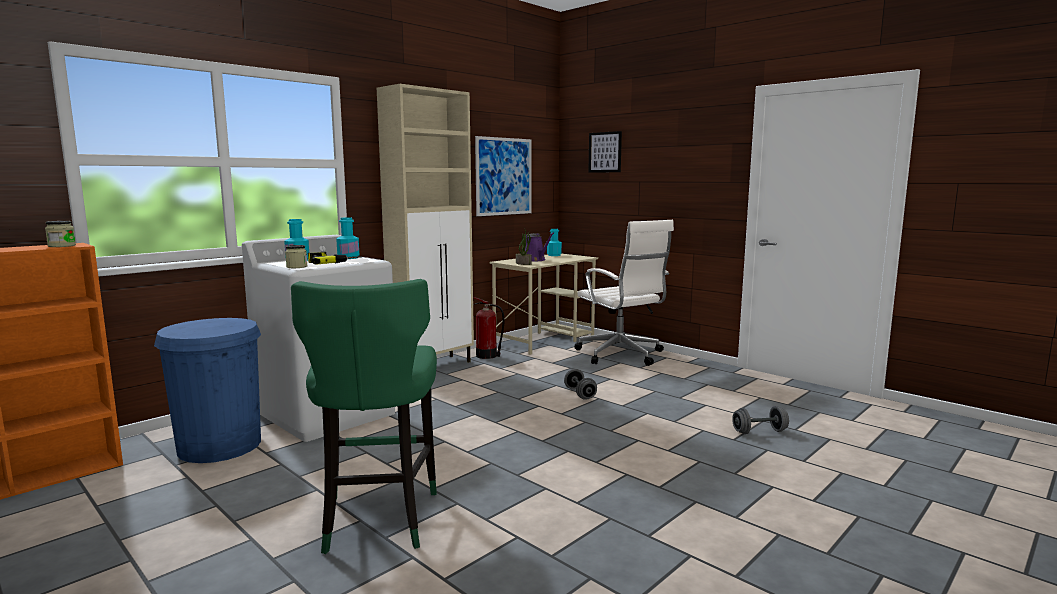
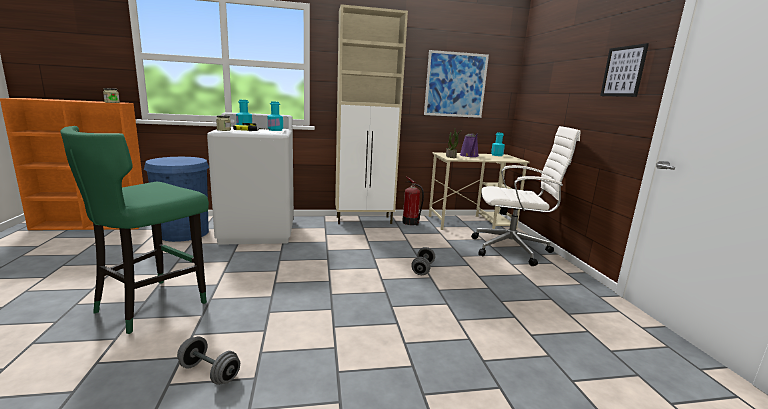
camera: 35 degrees right, 5 degrees up
(605, 152) = (549, 65): picture -> picture (623, 71)
(621, 355) = (513, 249): white office chair -> white office chair turned 90 degrees counterclockwise
(759, 431) = (524, 365): grey dumbbell -> grey dumbbell (209, 372)

